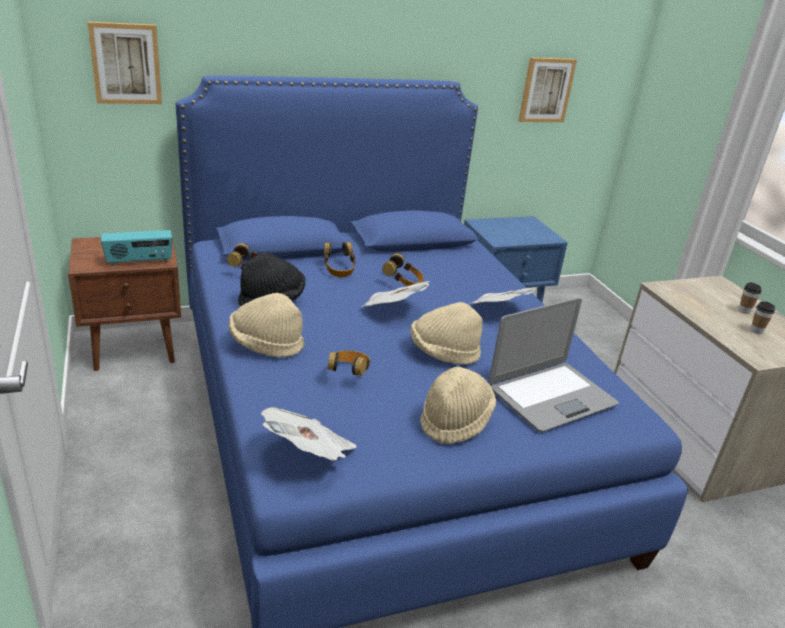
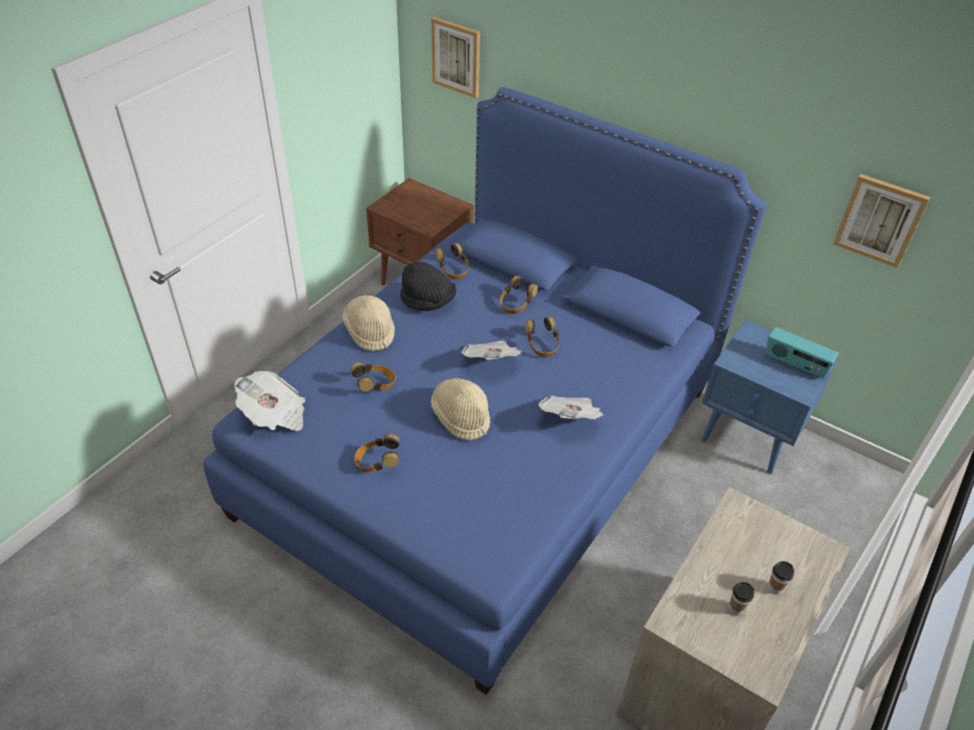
camera: 55 degrees right, 15 degrees up
(139, 261) = (417, 220): radio -> radio (795, 365)
(455, 421) = (377, 463): beige hat -> headphones
(551, 396) = (466, 502): laptop -> none

